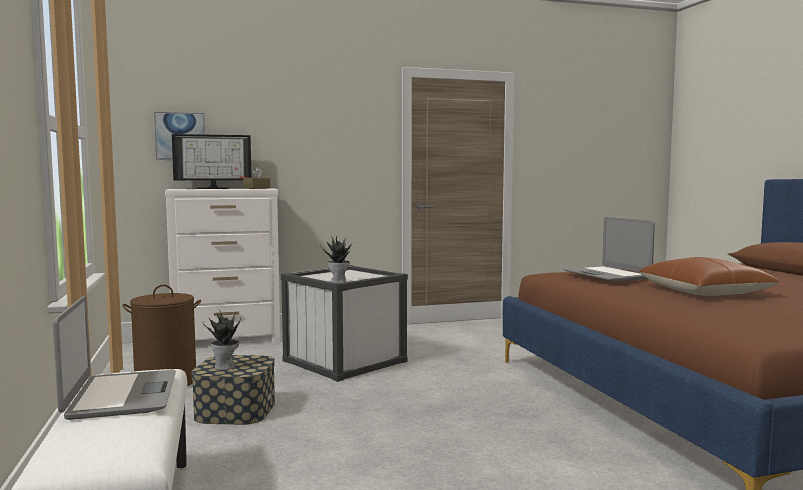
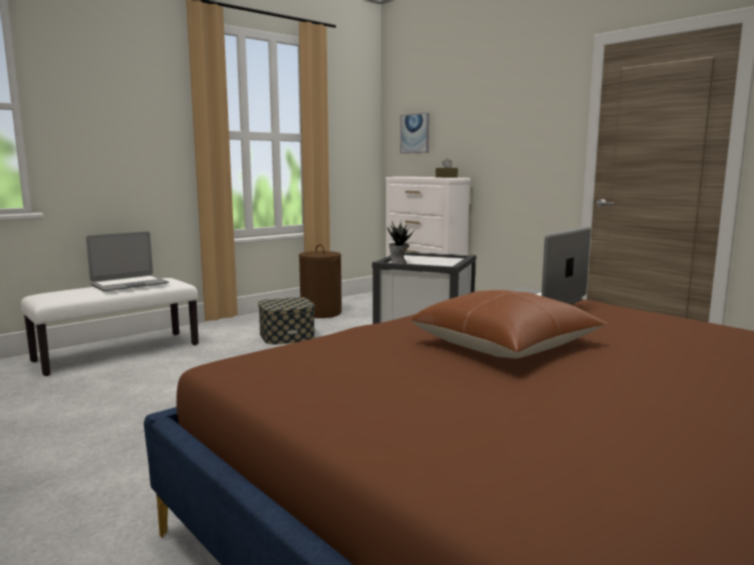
camera: 65 degrees right, 5 degrees up
(213, 188) = (423, 176): monitor -> none
(226, 367) = (279, 302): potted plant -> none

